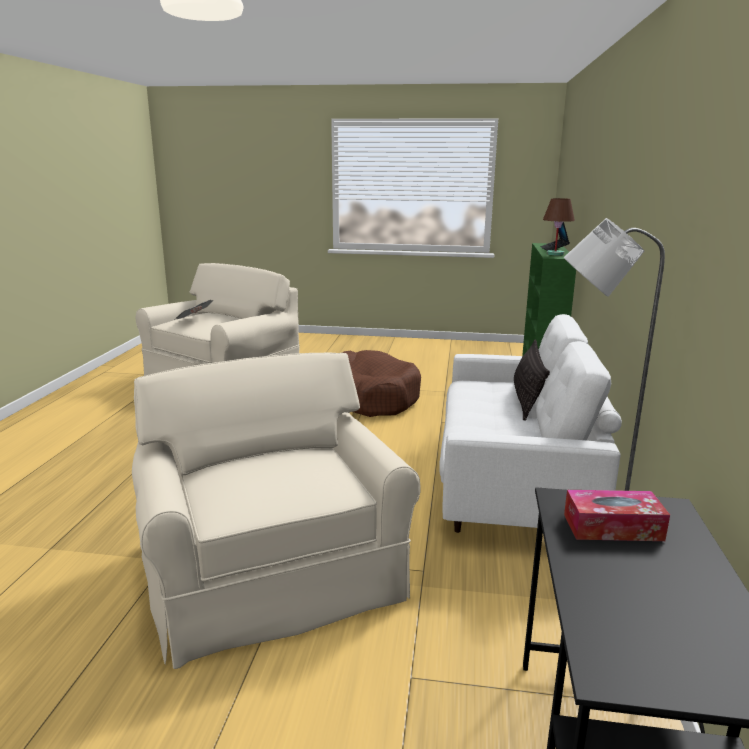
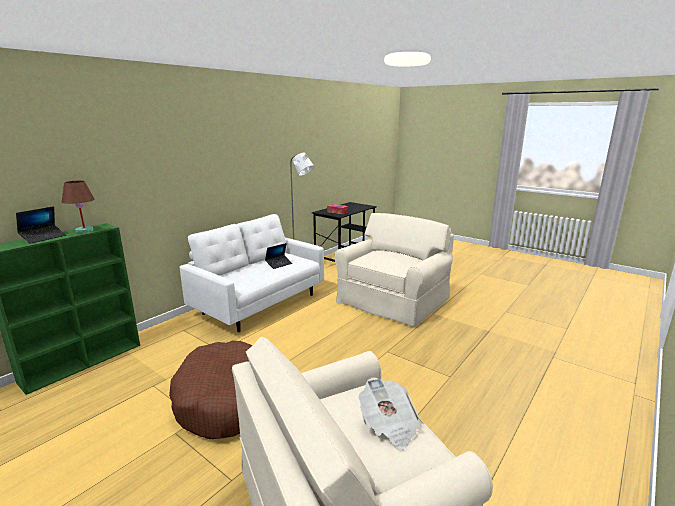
camera: 150 degrees left, 0 degrees up
(271, 571) = (392, 300): beige armchair -> beige armchair turned 150 degrees counterclockwise
(496, 426) = (279, 264): none -> laptop
(526, 400) = (237, 271): pillow -> none

